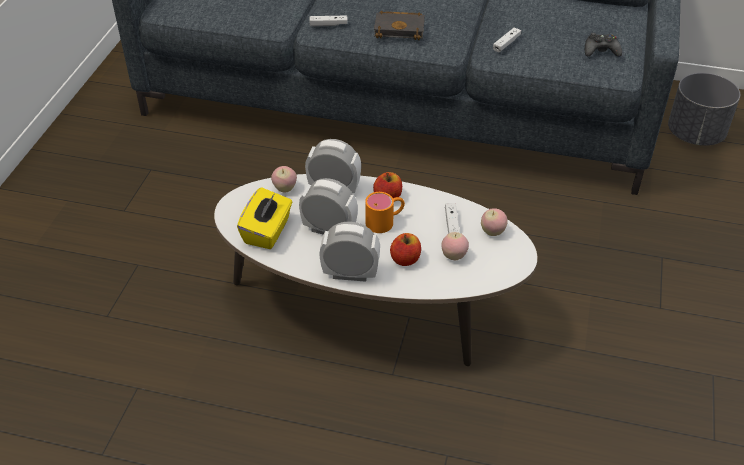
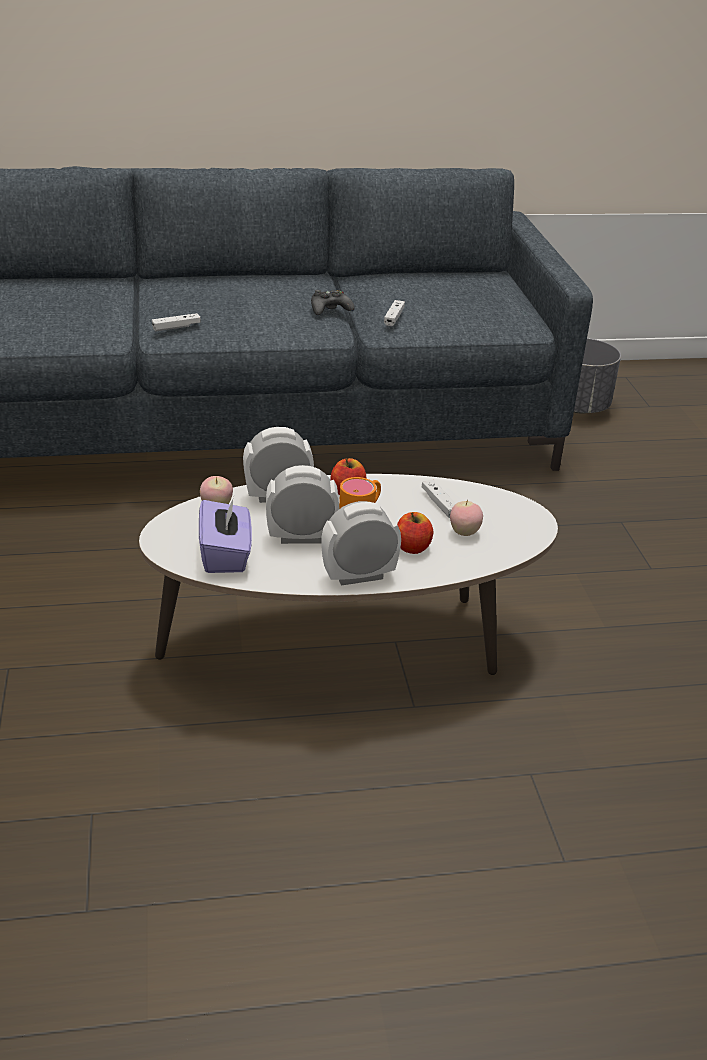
camera: 25 degrees left, 10 degrees down
(267, 232) = (226, 555): yellow tissue box -> purple tissue box
(400, 29) = (266, 320): black book -> none
(492, 232) = (488, 501): apple -> none
(601, 51) = (496, 310): black game controller -> black game controller (330, 309)

